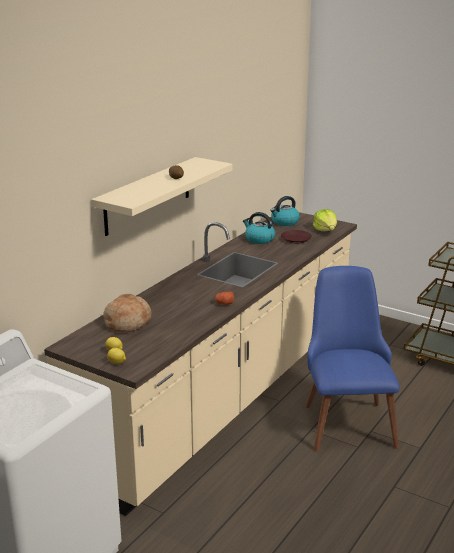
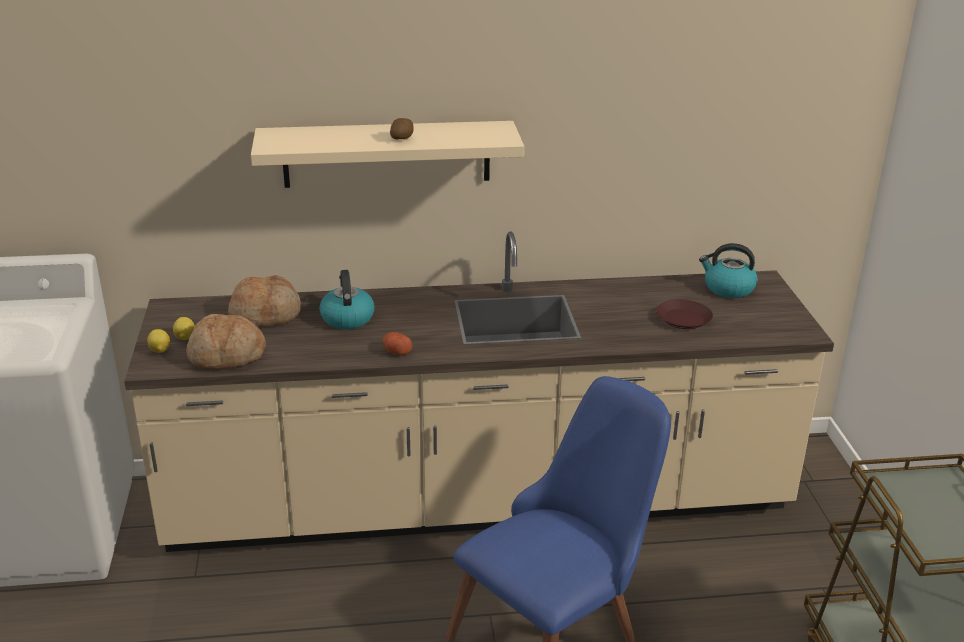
camera: 50 degrees right, 5 degrees up
(156, 346) = (226, 356): none -> bread
(259, 239) = (634, 295): kettle -> kettle (347, 318)
(325, 230) = (759, 328): lettuce -> none

